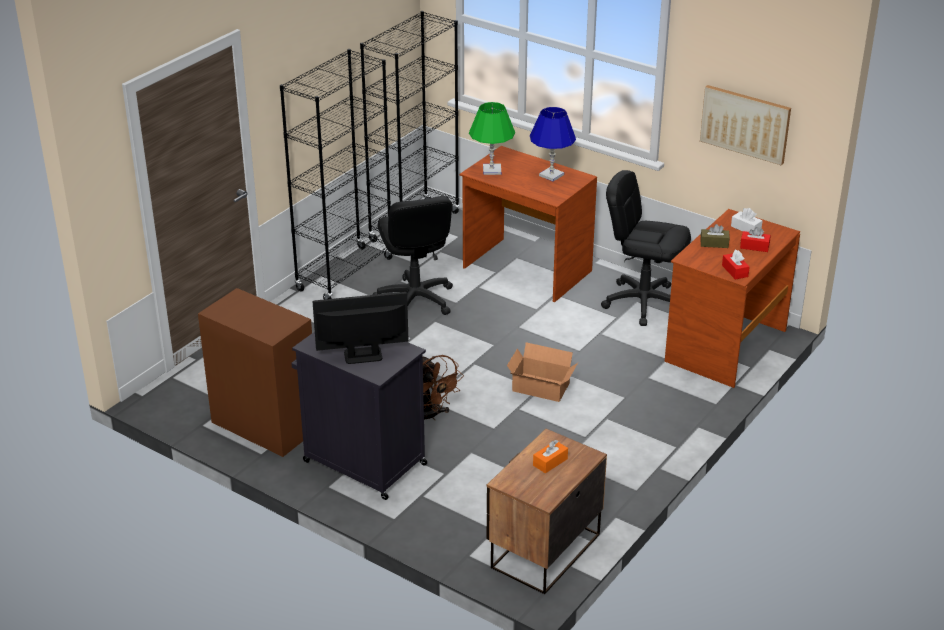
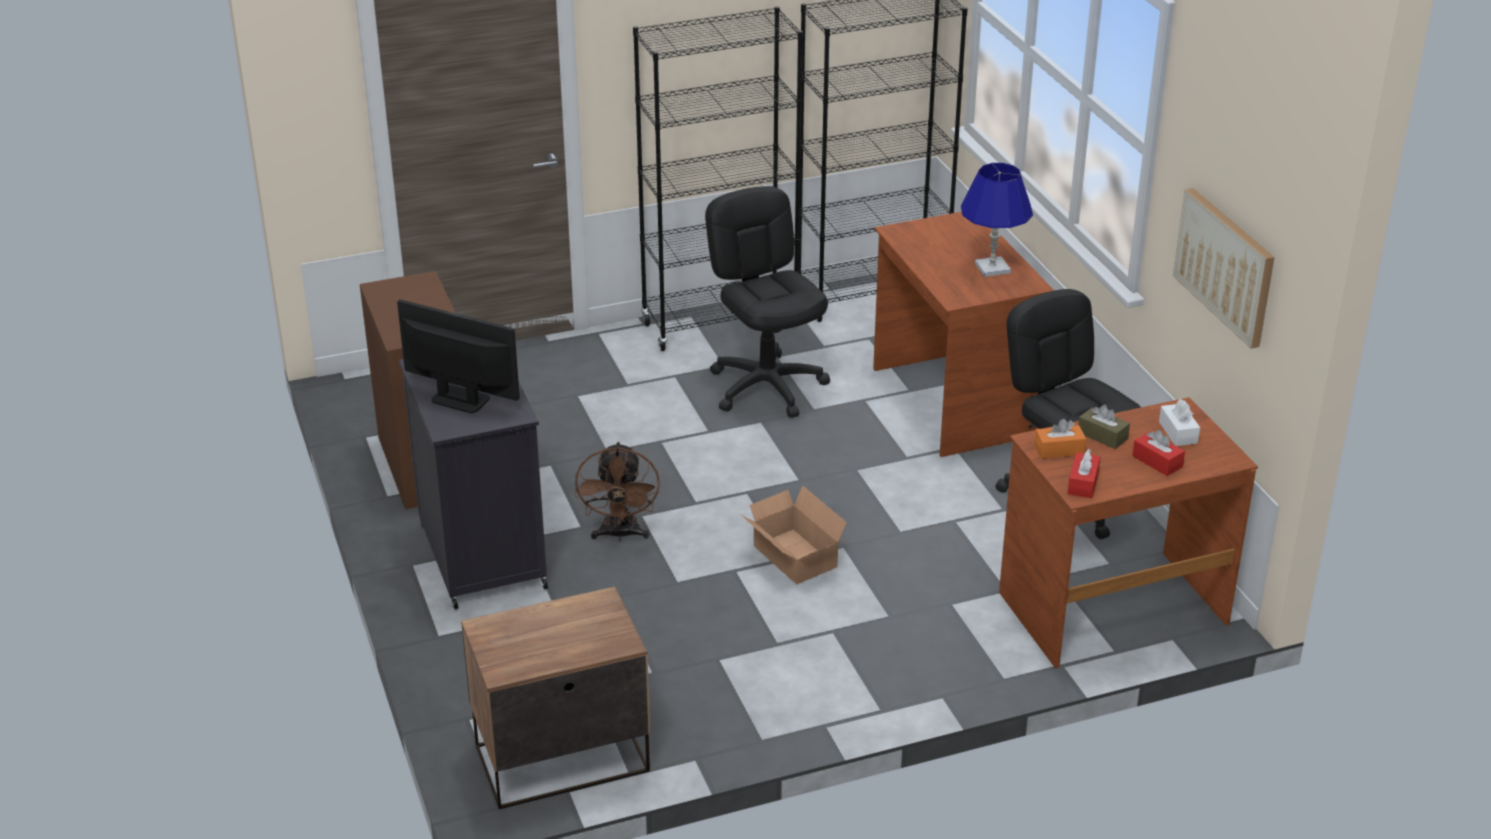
camera: 35 degrees right, 0 degrees up
(415, 300) = (767, 387): black office chair -> black office chair turned 135 degrees clockwise
(491, 170) = (921, 236): green table lamp -> none
(550, 462) = (566, 629): orange tissue box -> orange tissue box (1059, 450)

